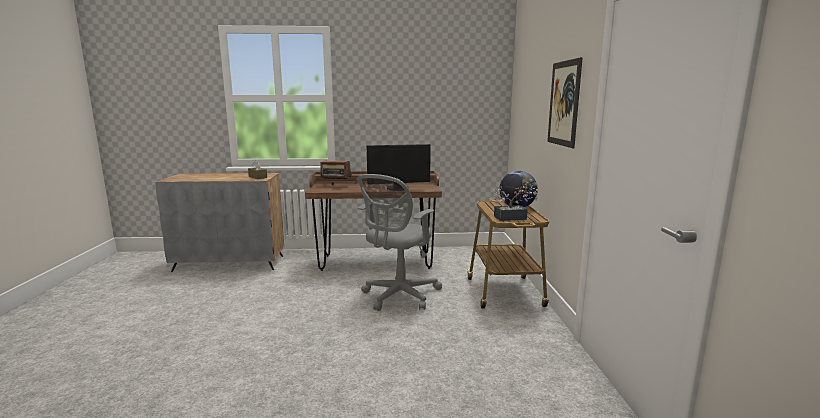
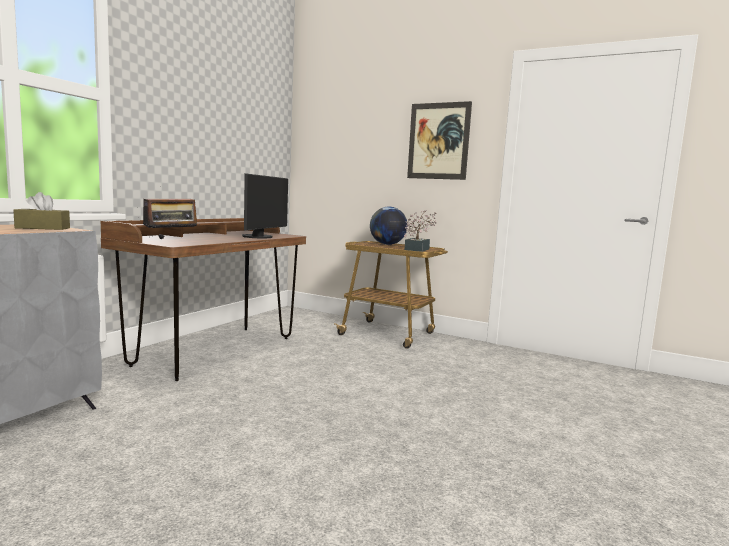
camera: 60 degrees left, 5 degrees down
(398, 296) = (334, 366): grey office chair -> none

